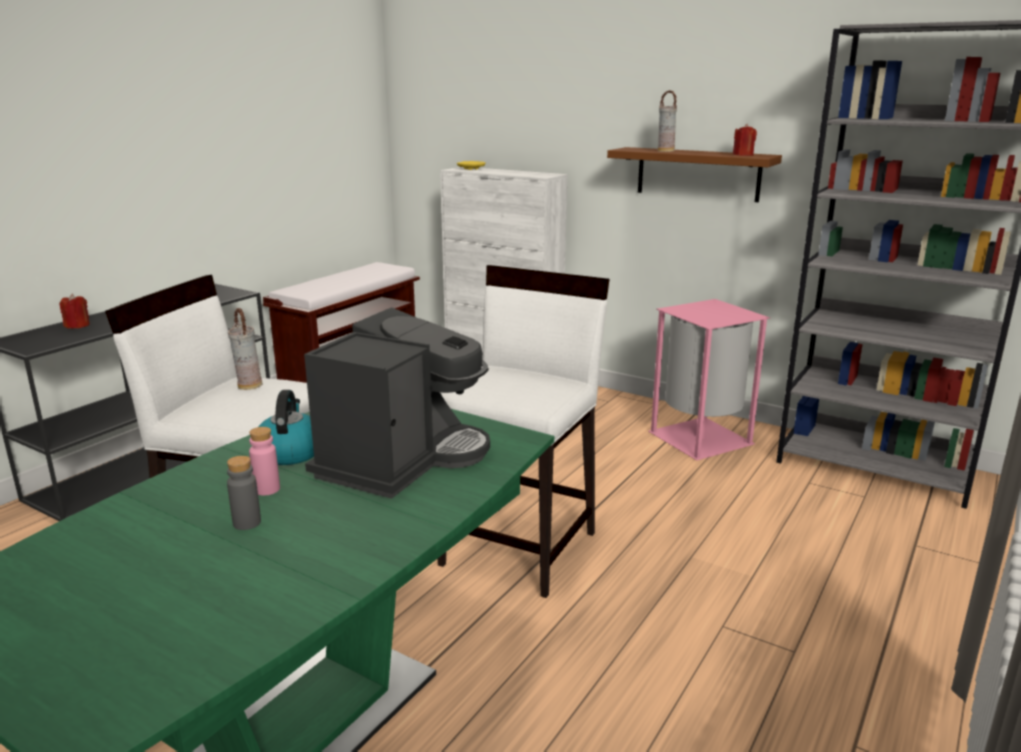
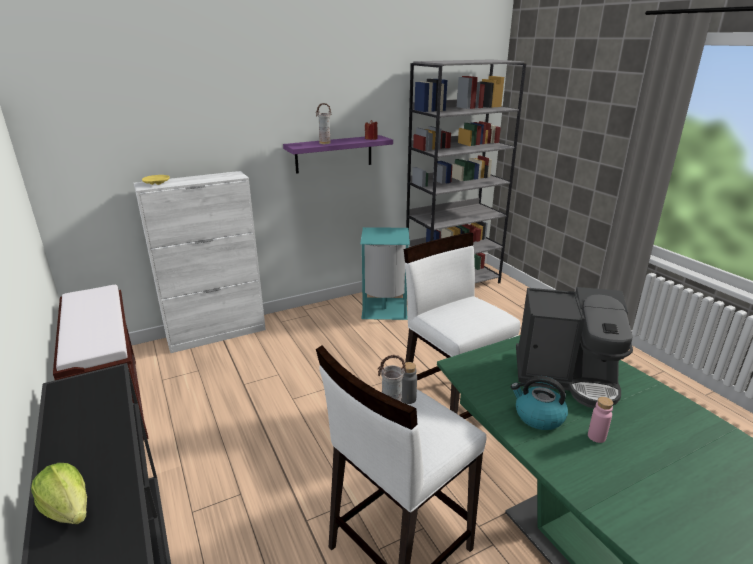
camera: 60 degrees left, 5 degrees up
(77, 325) = (69, 509): red candle -> lettuce
(247, 523) = (645, 453): grey bottle -> grey bottle (408, 399)
(402, 459) = (567, 377): coffee machine -> coffee machine turned 135 degrees clockwise
(698, 174) = (334, 154): brown shelf -> purple shelf
(702, 438) = (385, 308): pink trash can -> turquoise trash can

